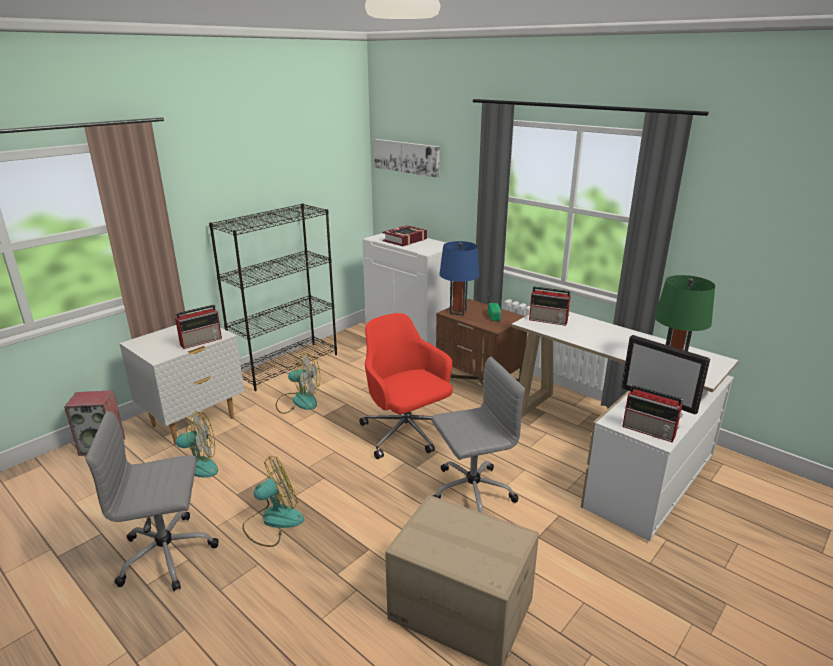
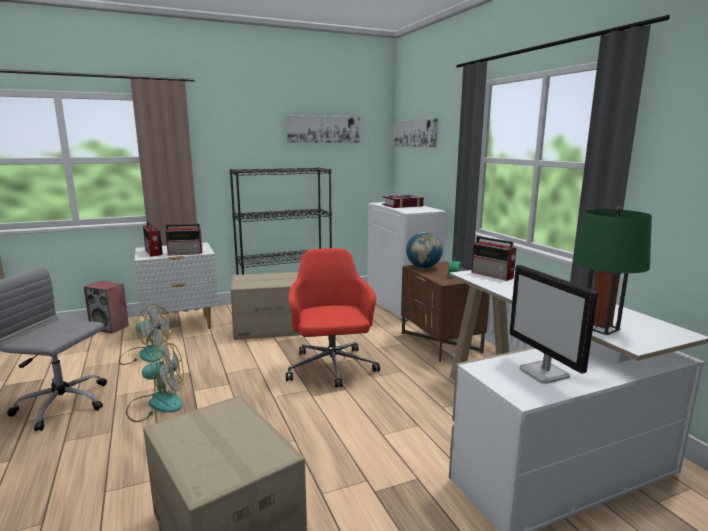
camera: 25 degrees right, 10 degrees down
(298, 401) = (268, 327): fan -> cardboard box
(302, 158) = (323, 129): none -> picture
(458, 312) = (423, 267): blue table lamp -> globe
(470, 492) = (343, 430): grey office chair -> none
(650, 431) = (519, 386): radio -> radio (153, 252)

